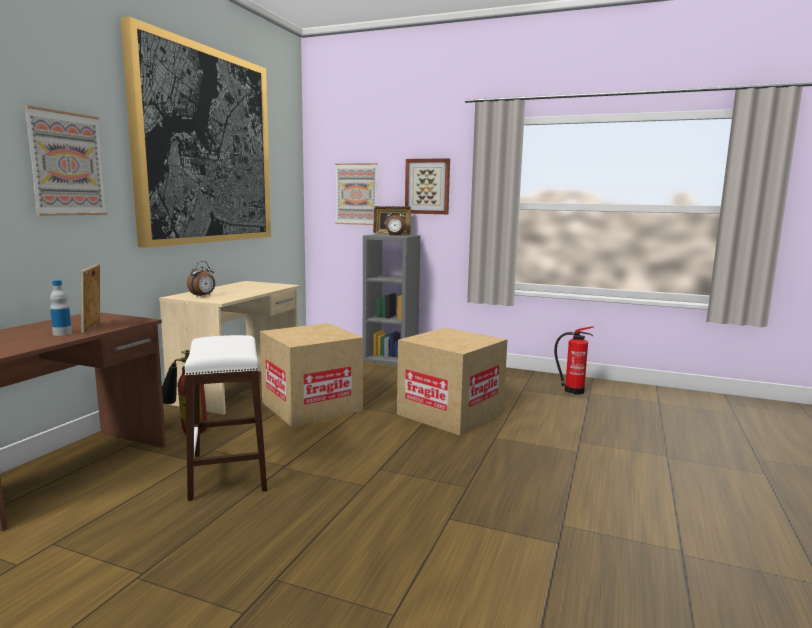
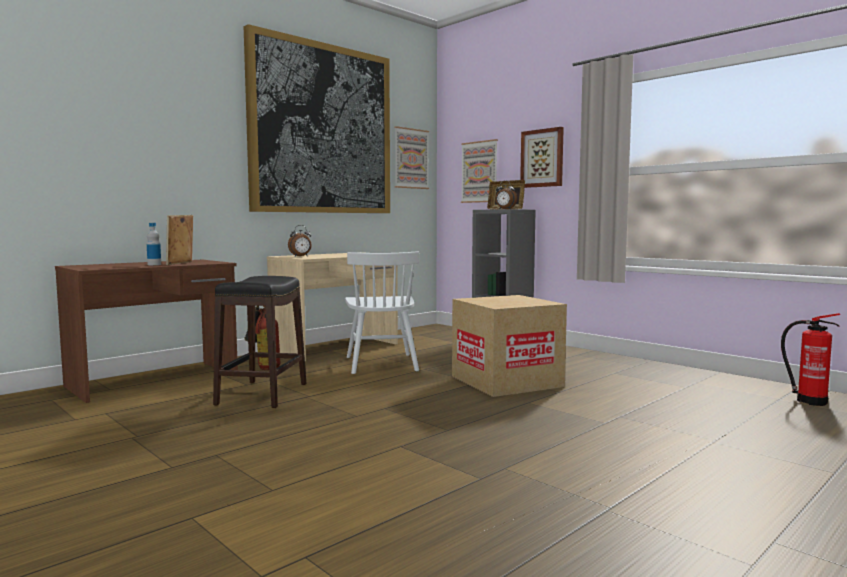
camera: 25 degrees right, 5 degrees down
(66, 164) = (189, 141): picture -> picture (411, 158)
(229, 471) = (263, 393): white stool -> black stool
(311, 406) = (381, 364): cardboard box -> white chair
(572, 391) = (674, 379): fire extinguisher -> fire extinguisher (808, 401)

